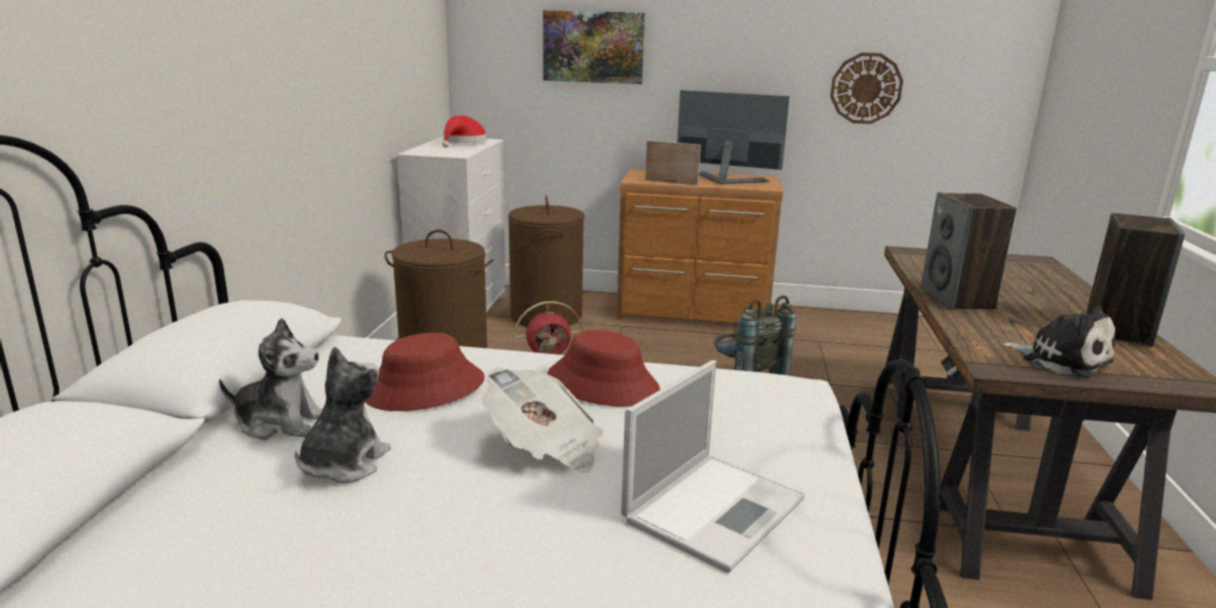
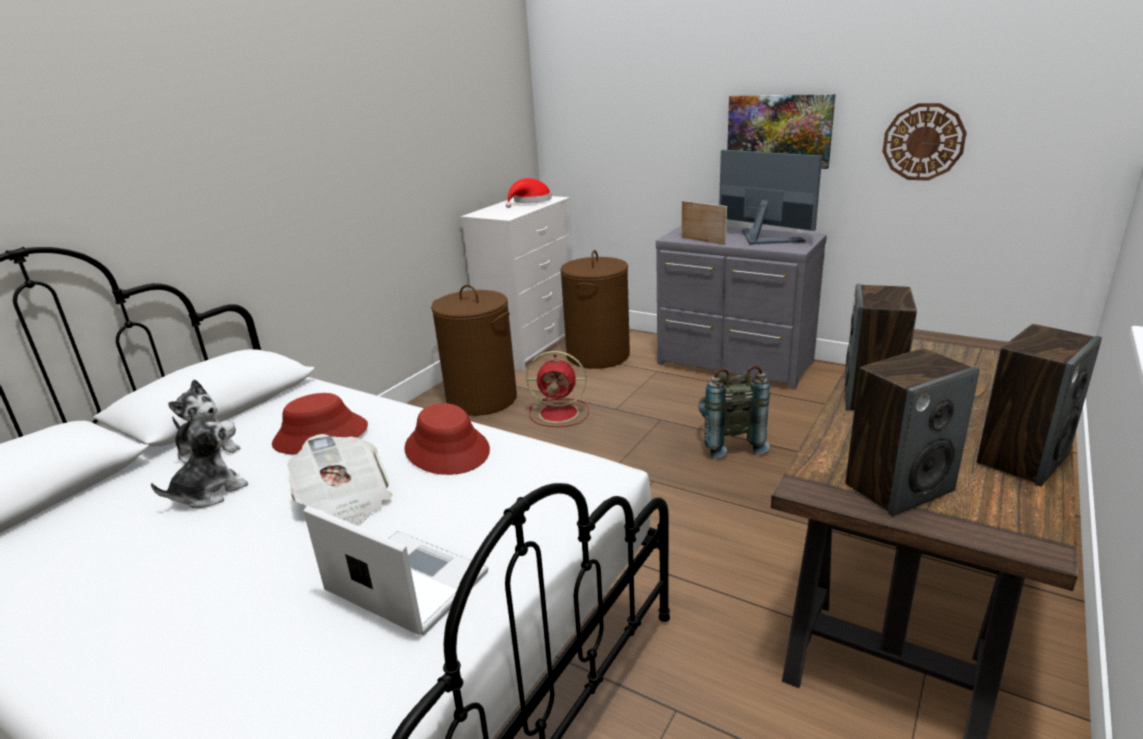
camera: 25 degrees right, 5 degrees up
(593, 47) = (651, 108): picture -> picture (779, 131)
(694, 313) = (734, 364): brown dresser -> grey dresser
(715, 508) = (404, 582): laptop -> laptop turned 120 degrees counterclockwise
(1061, 360) = (898, 487): plush toy -> speaker

